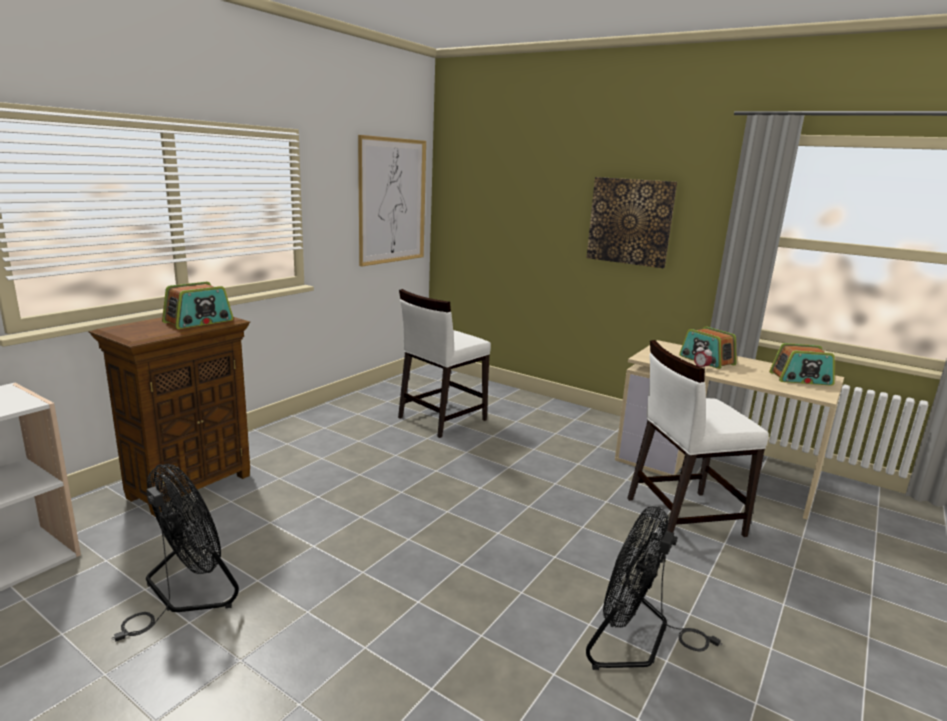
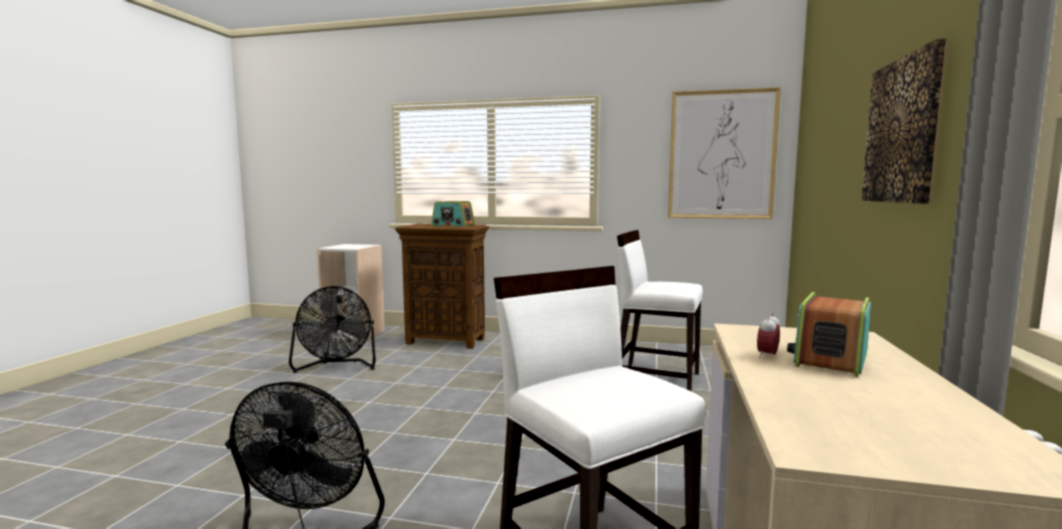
camera: 70 degrees right, 10 degrees down
(179, 591) = (334, 366): black fan -> black fan turned 60 degrees clockwise
(800, 379) = (917, 435): radio -> none

